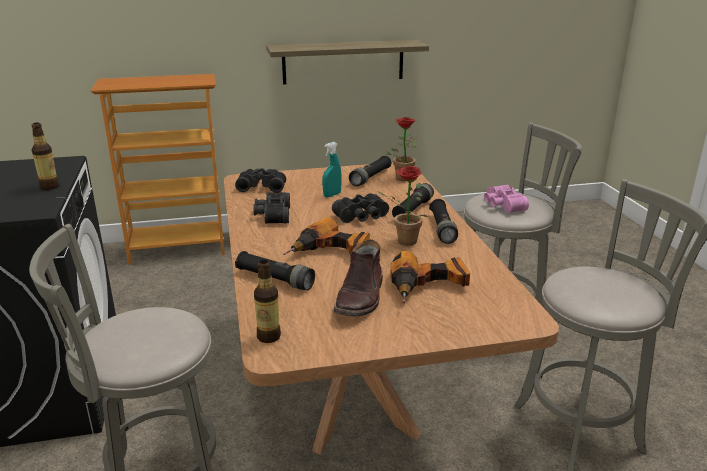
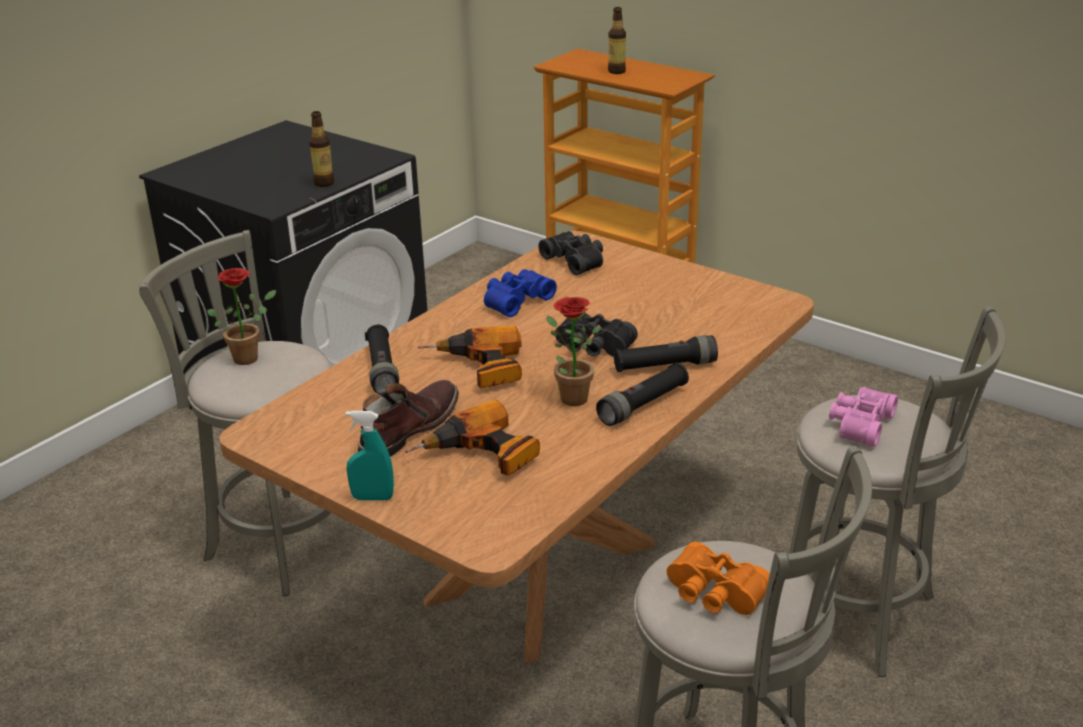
camera: 50 degrees right, 5 degrees up
(268, 337) = (279, 418): bottle -> bottle (616, 71)
(272, 215) = (515, 300): black binoculars -> blue binoculars
(332, 195) = (622, 304): turquoise spray bottle -> turquoise spray bottle (372, 497)
(343, 62) = (916, 101): shelf -> none
(361, 297) = (408, 428): brown boot -> brown boot turned 150 degrees clockwise
(370, 177) = (715, 301): black flashlight -> none
(402, 177) = (755, 318): potted plant -> potted plant (250, 356)
(604, 293) = (713, 594): none -> orange binoculars

